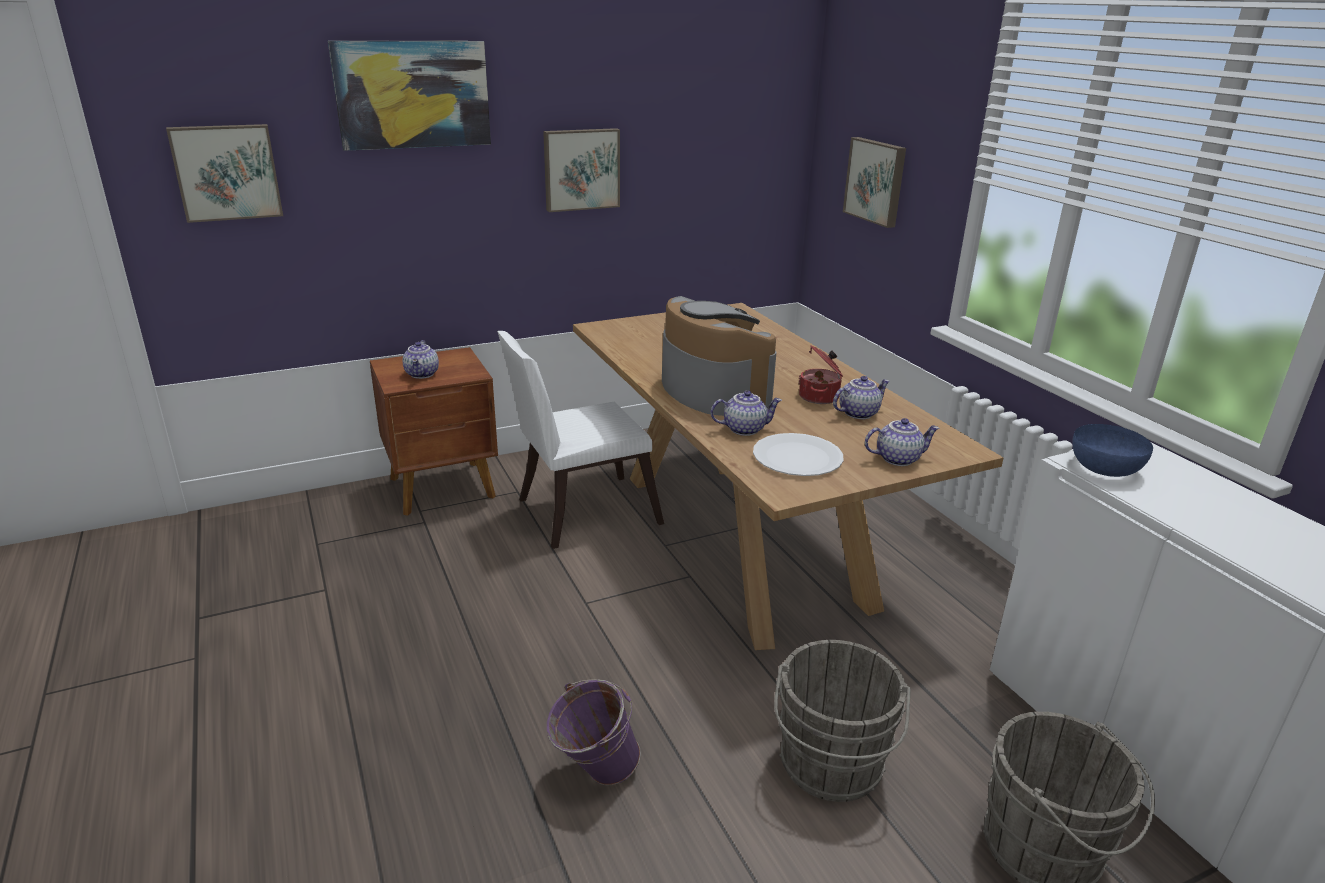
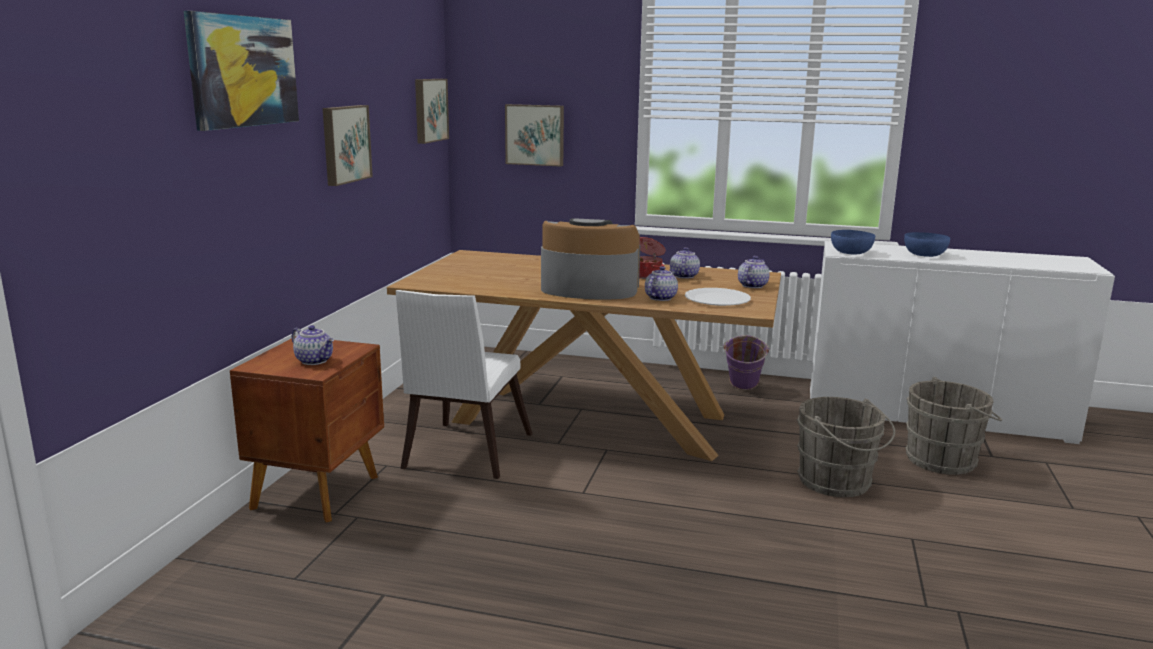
camera: 50 degrees left, 10 degrees down
(227, 172) = (105, 162): picture -> picture (429, 110)
(593, 774) = (769, 553): purple bucket -> purple bucket (742, 389)
(1230, 523) = (924, 255): none -> blue bowl

